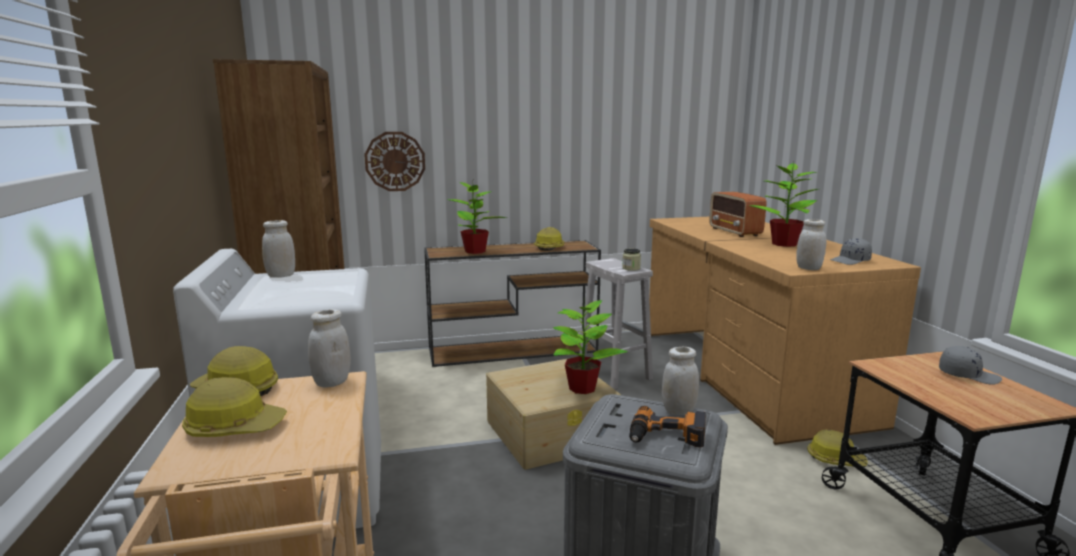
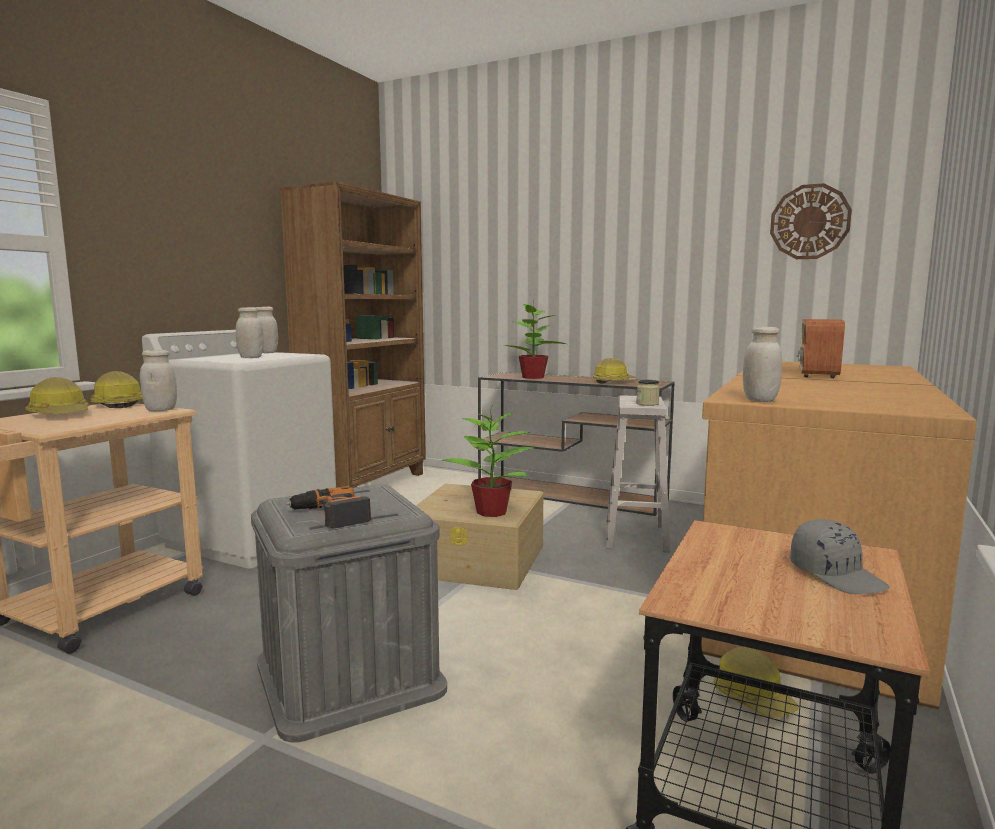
camera: 40 degrees right, 5 degrees down
(395, 161) = (483, 285): wall clock -> wall clock (809, 222)
(678, 411) = (395, 506): white jar -> white jar (251, 357)
(784, 244) = (837, 385): potted plant -> none
(850, 261) = (866, 403): grey cap -> none

